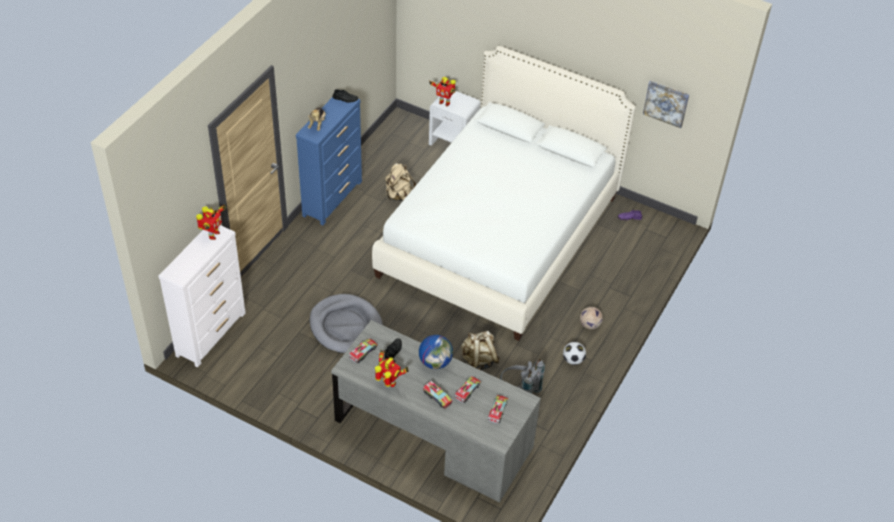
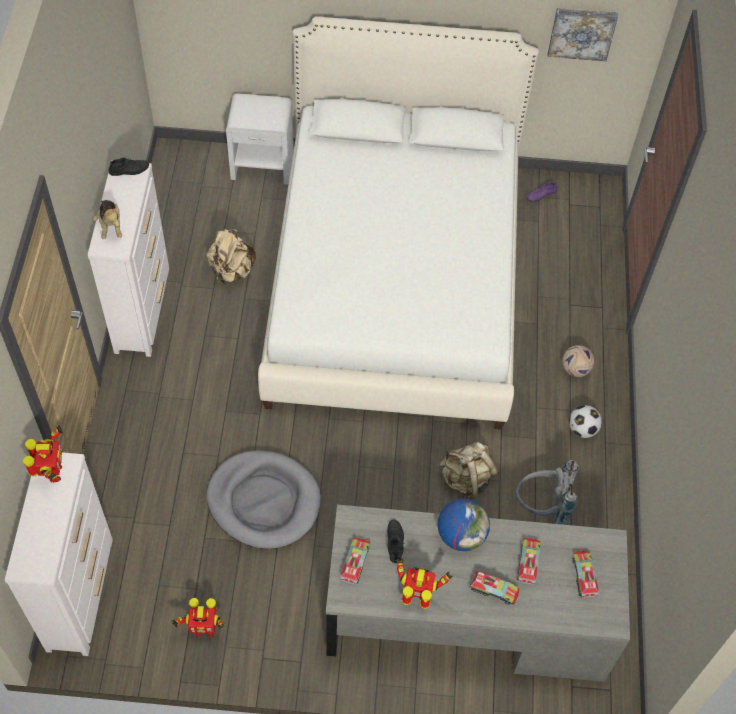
camera: 25 degrees left, 10 degrees up
(333, 198) = (142, 309): blue dresser -> white dresser
(444, 102) = (244, 117): toy robot -> toy robot (204, 630)

